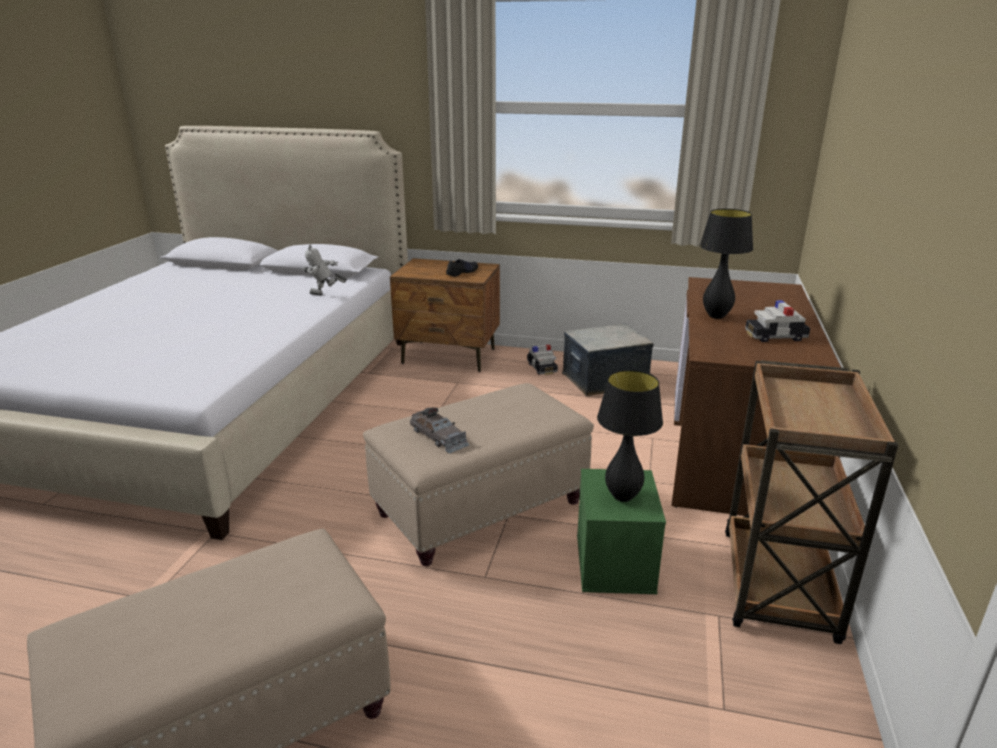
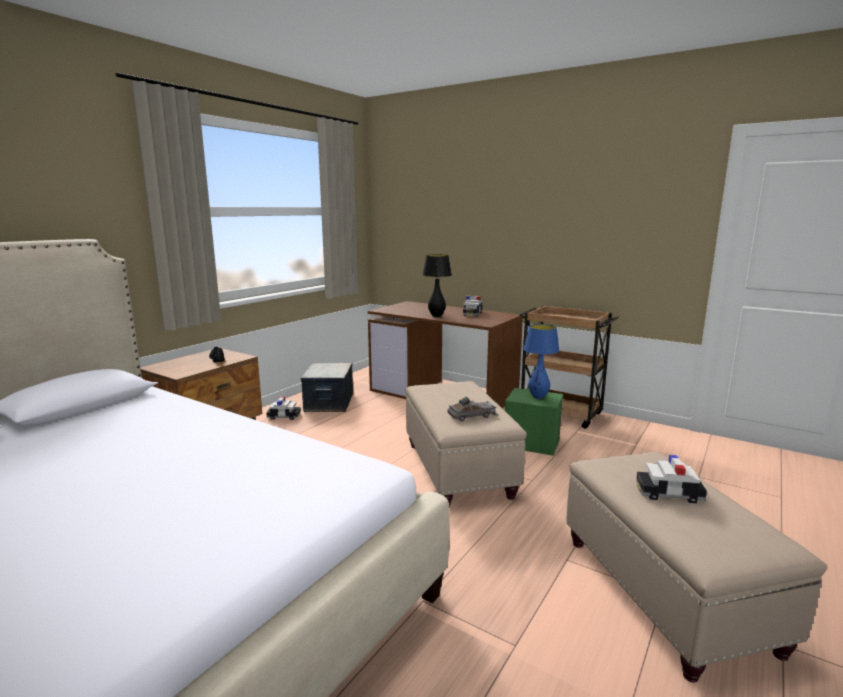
camera: 70 degrees left, 10 degrees down
(224, 608) = (668, 493): none -> toy car
(325, 295) = (180, 407): toy robot -> none
(623, 497) = (538, 397): black table lamp -> blue table lamp

